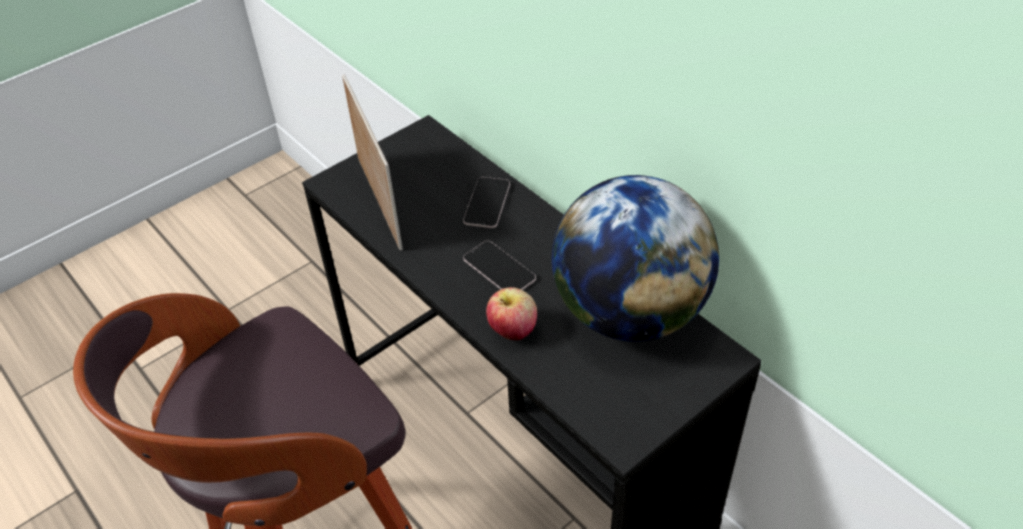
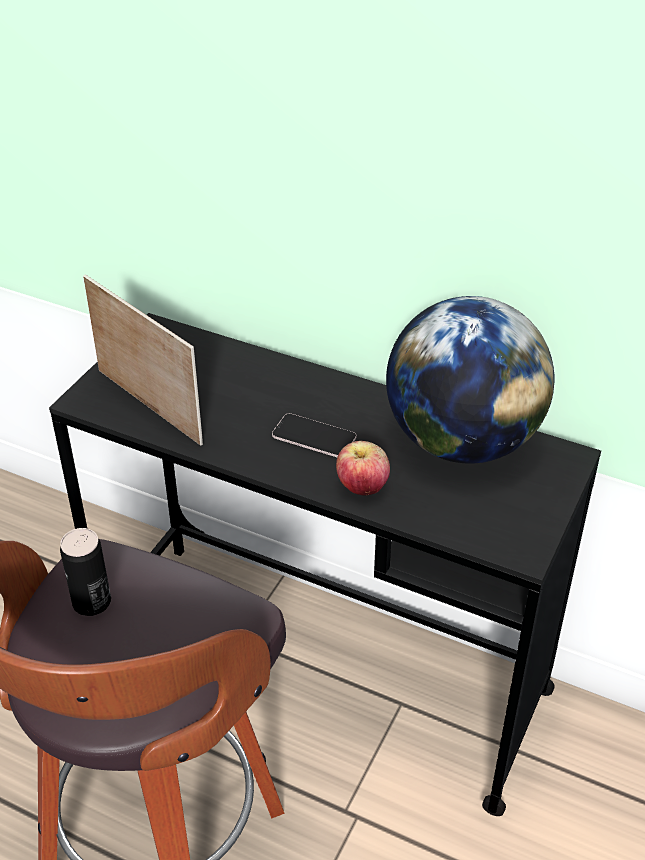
camera: 25 degrees left, 5 degrees down
(250, 364) = (92, 602): none -> can
(487, 203) = (263, 380): phone -> none

